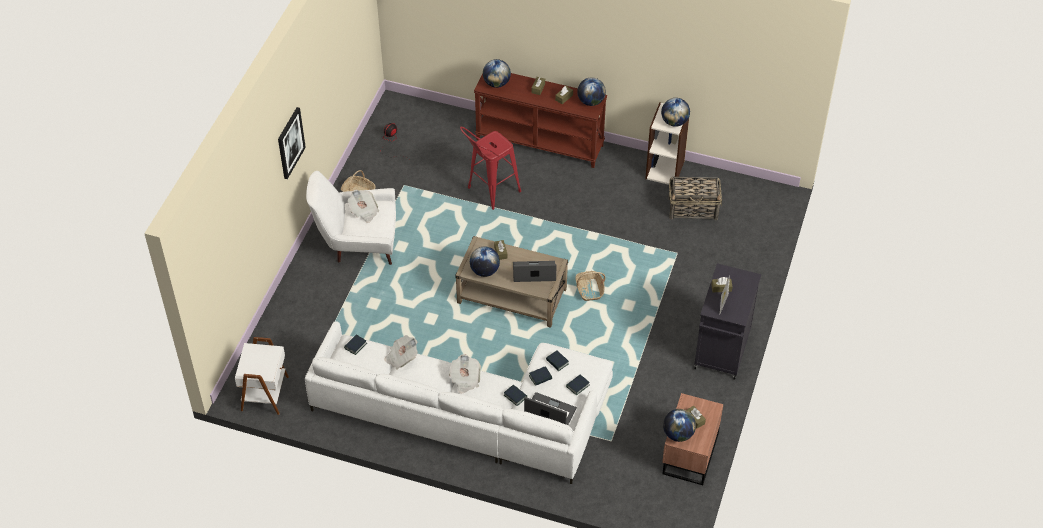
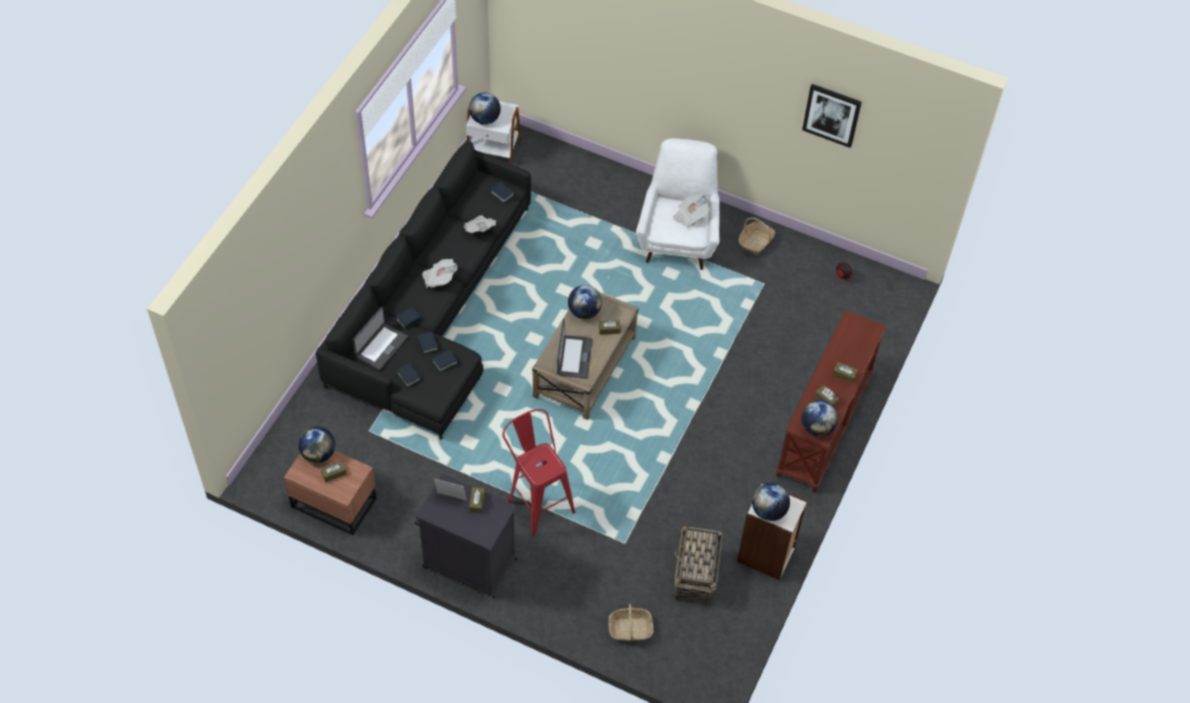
camera: 95 degrees right, 5 degrees up
(290, 143) = (708, 90): picture -> picture (832, 114)
(471, 413) = (432, 312): white sofa -> black sofa
(489, 192) = (744, 364): red stool -> red stool (537, 501)
(496, 83) = (855, 333): globe -> globe (485, 119)
(589, 290) = (581, 442): basket -> basket (630, 629)

